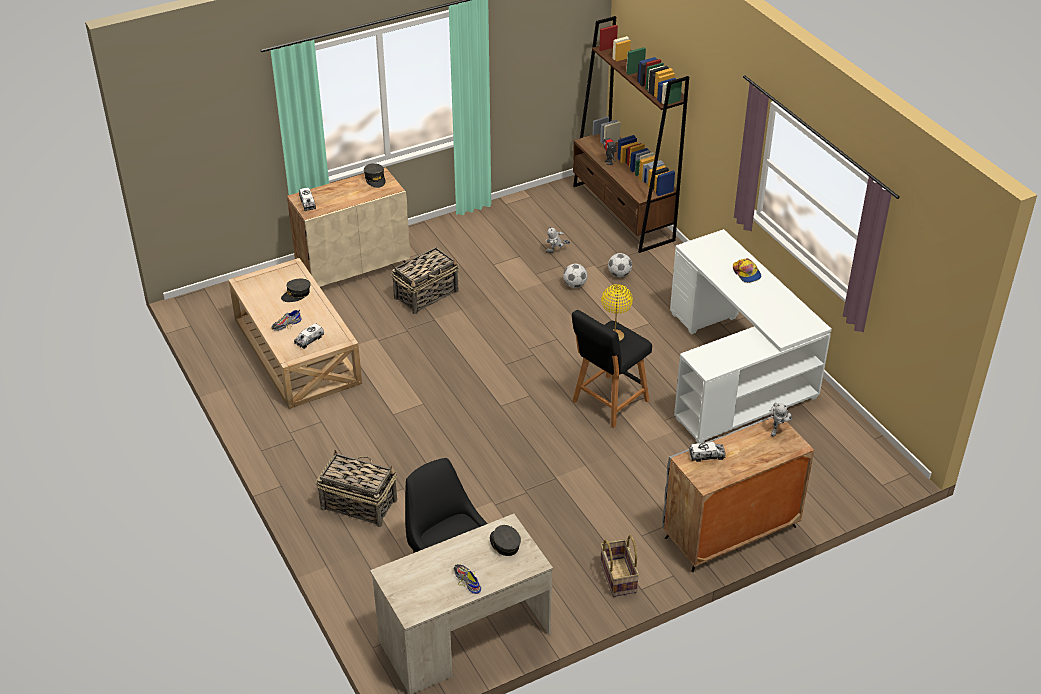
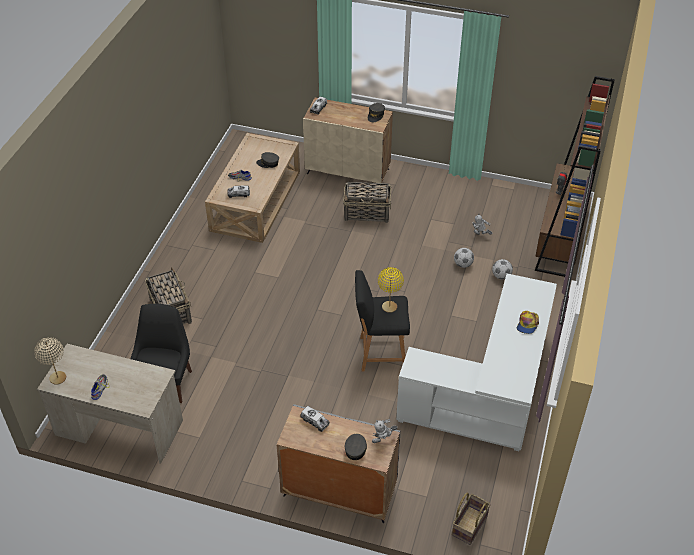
camera: 45 degrees right, 5 degrees up
(411, 604) = (57, 378): none -> beige table lamp
(504, 544) = (145, 383): grey cap -> grey cap (355, 449)
(617, 577) = (239, 462): basket -> basket (469, 525)

